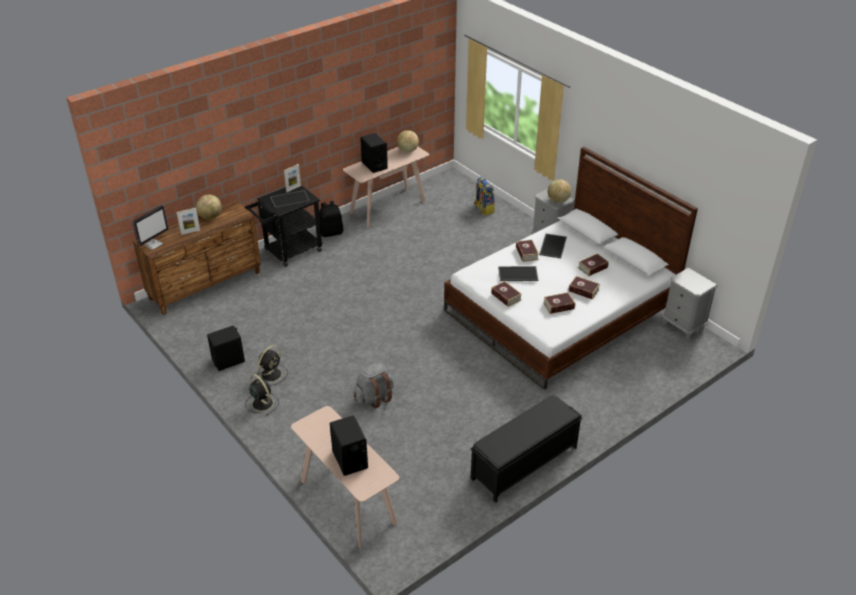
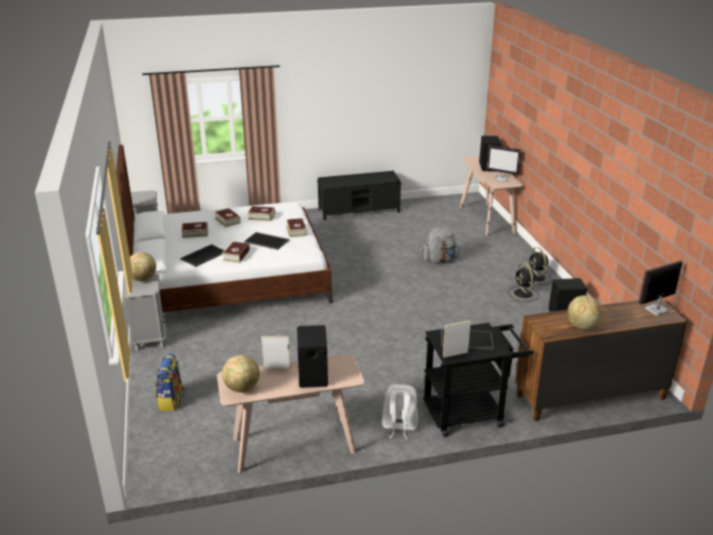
camera: 155 degrees left, 10 degrees down
(190, 232) = (609, 313): picture frame -> picture frame (276, 368)
(272, 374) = (523, 294): black fan -> black fan turned 75 degrees counterclockwise
(322, 432) = (502, 179): none -> monitor
(331, 232) = (399, 426): black backpack -> white backpack

